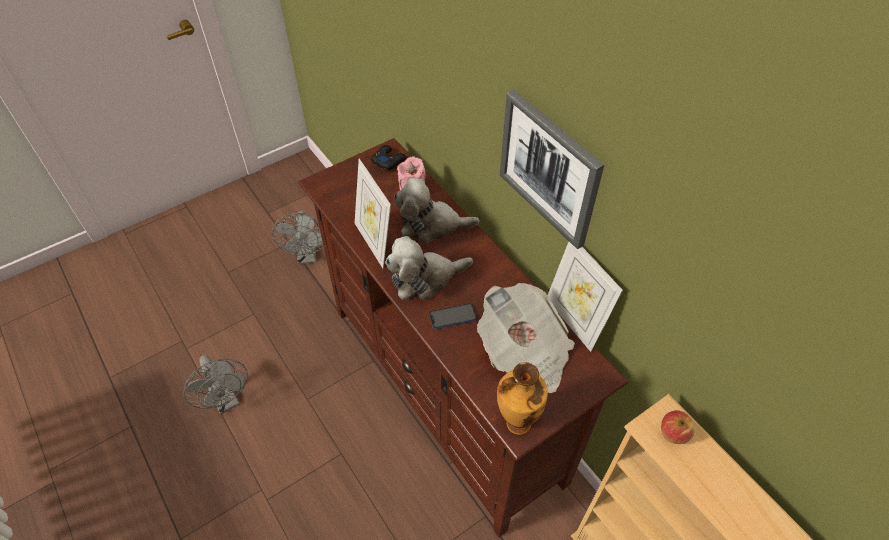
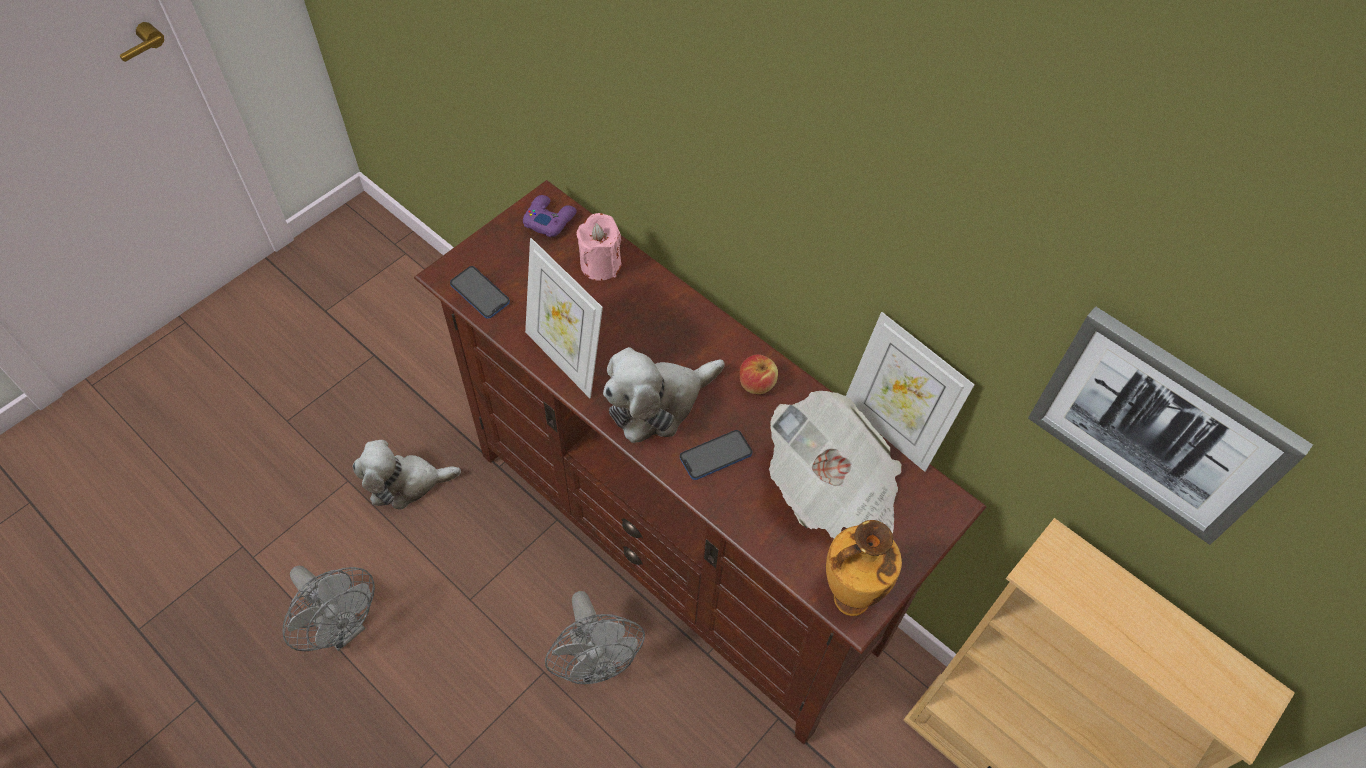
camera: 15 degrees left, 5 degrees up
(307, 256) = (409, 372): grey fan -> grey fan (596, 663)
(333, 196) = (480, 293): none -> phone
(388, 160) = (549, 219): black game controller -> purple game controller
(431, 225) = (644, 315): plush toy -> plush toy (406, 483)
(549, 168) = (843, 222): picture -> picture (1158, 425)
(673, 433) = (1074, 574): apple -> apple (756, 383)

